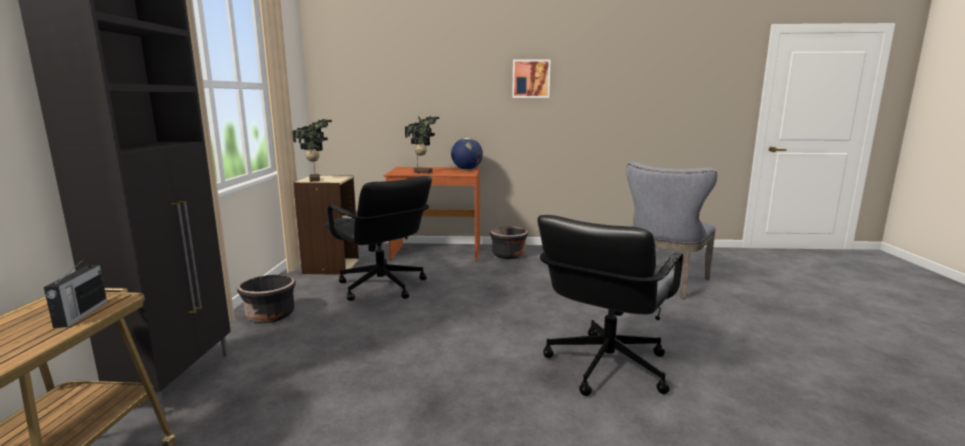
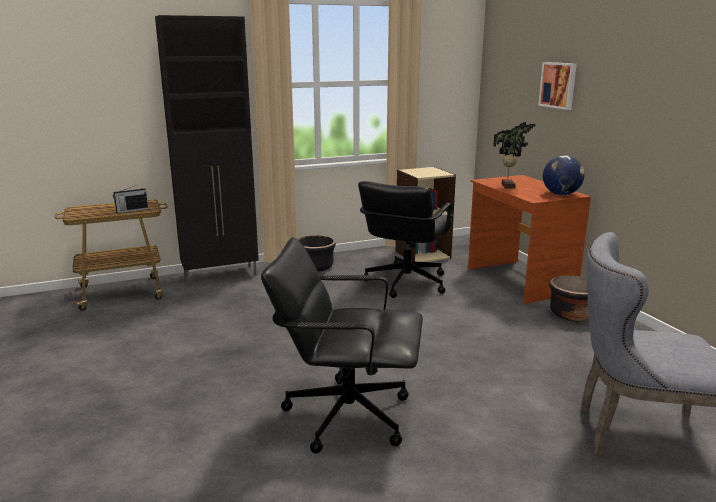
camera: 65 degrees right, 5 degrees up
(316, 180) = (416, 171): potted plant -> none
(531, 78) = (667, 85): picture -> picture (558, 85)

